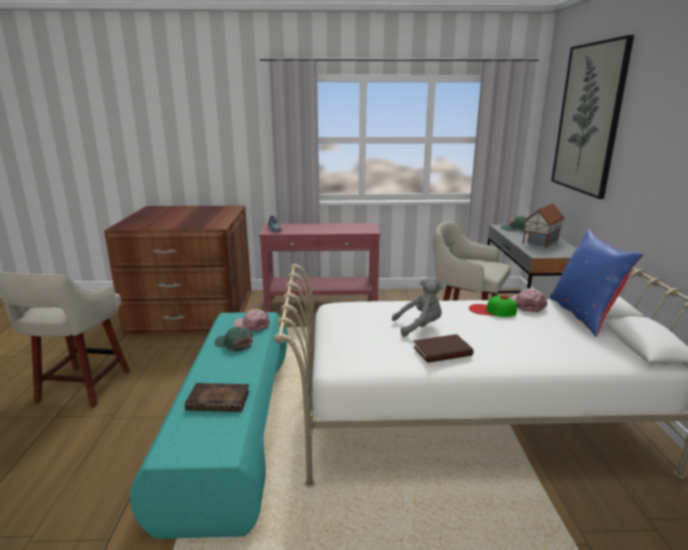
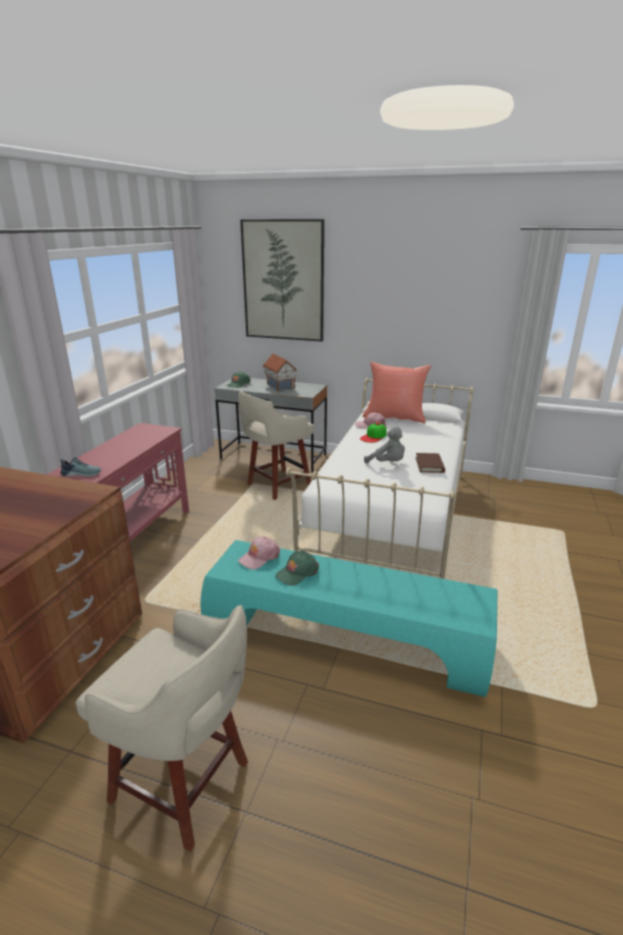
camera: 70 degrees left, 5 degrees up
(220, 400) = (405, 590): book -> none
(420, 327) = (387, 463): grey plush toy -> grey plush toy turned 120 degrees clockwise
(584, 315) = (394, 417): blue pillow -> red pillow

